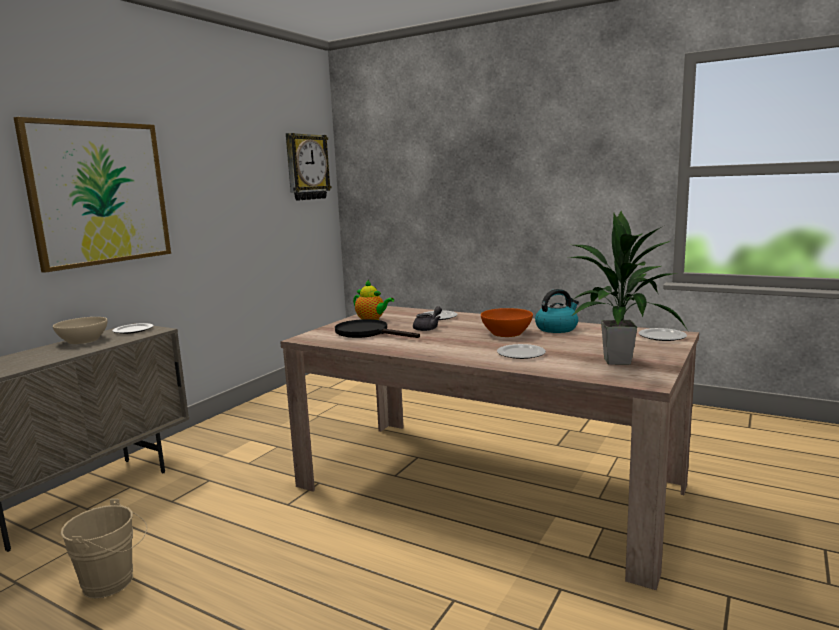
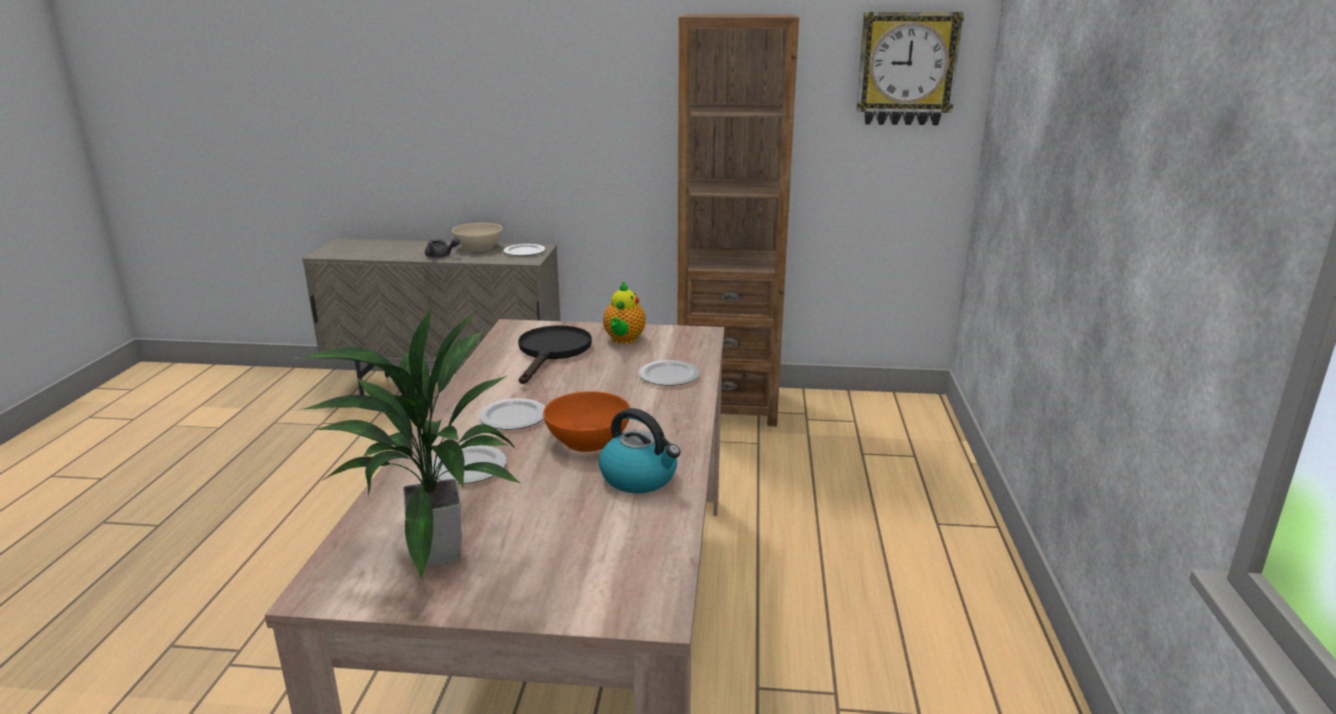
camera: 65 degrees right, 10 degrees up
(99, 193) = (538, 93): picture -> none
(113, 583) = (322, 463): beige bucket -> none
(281, 402) = (728, 405): none -> brown bookcase
(428, 328) = (595, 381): grey teapot -> grey teapot (441, 256)
(661, 336) = (625, 593): plate -> plate (514, 417)

